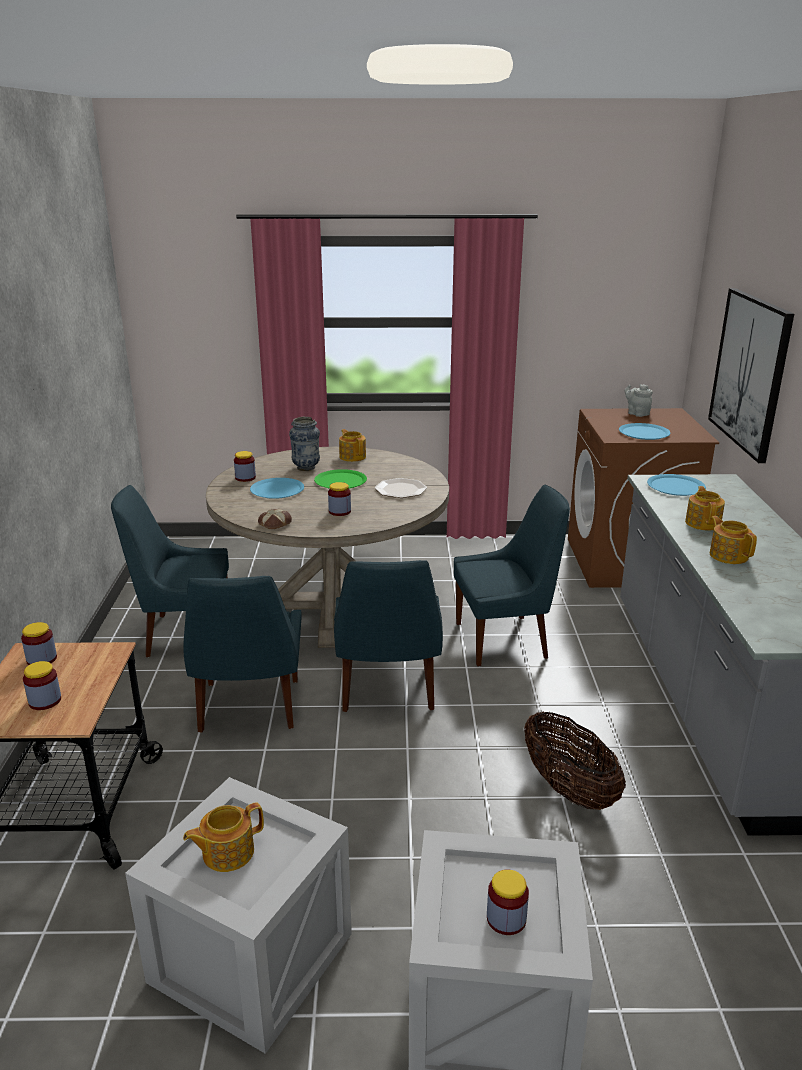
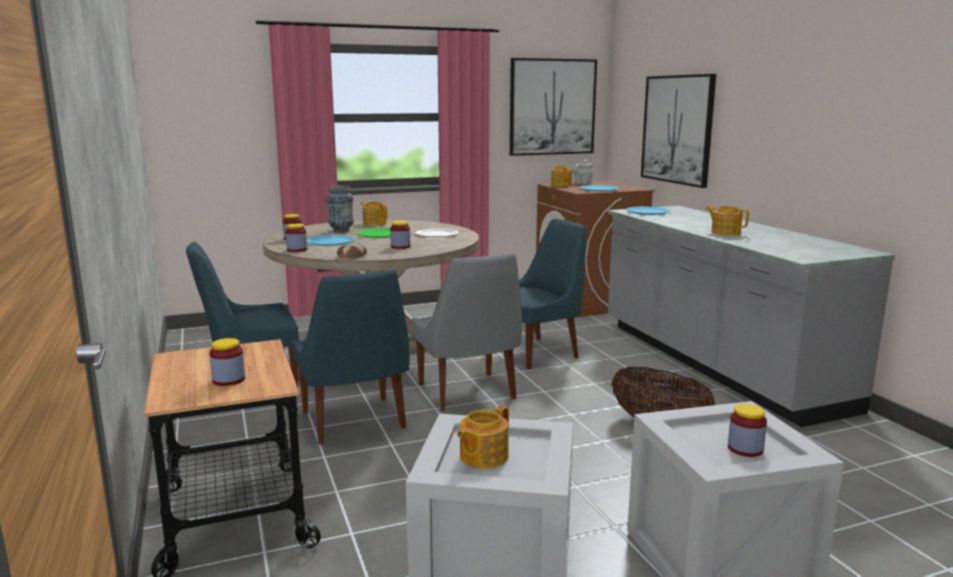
camera: 20 degrees left, 10 degrees down
(41, 659) = (195, 358): jar -> jar (297, 250)
(387, 690) = (468, 393): blue chair -> grey chair
(611, 310) = (552, 107): none -> picture
(703, 523) = (689, 223): teapot -> teapot (561, 185)

